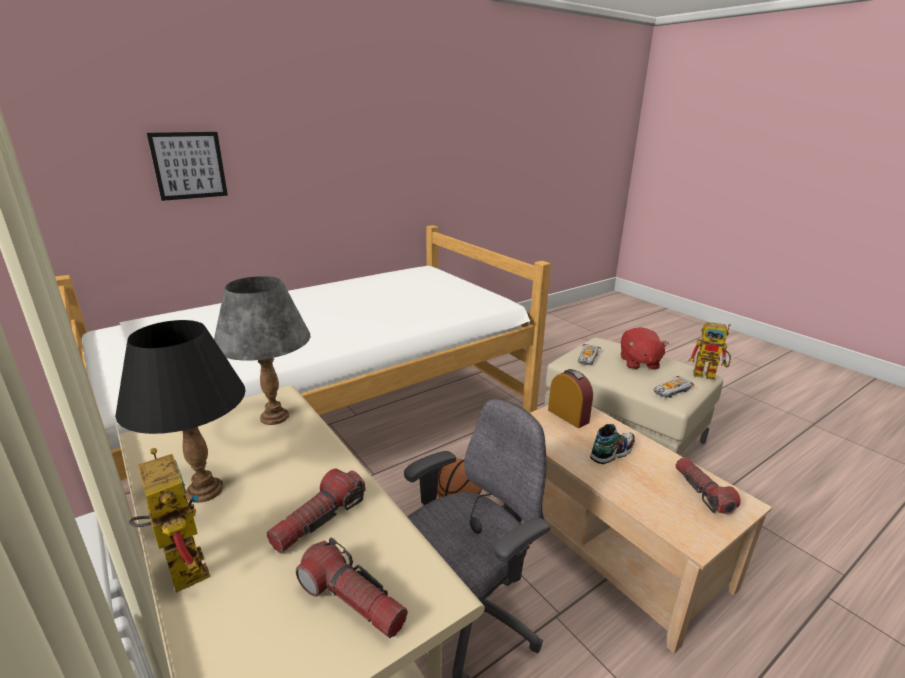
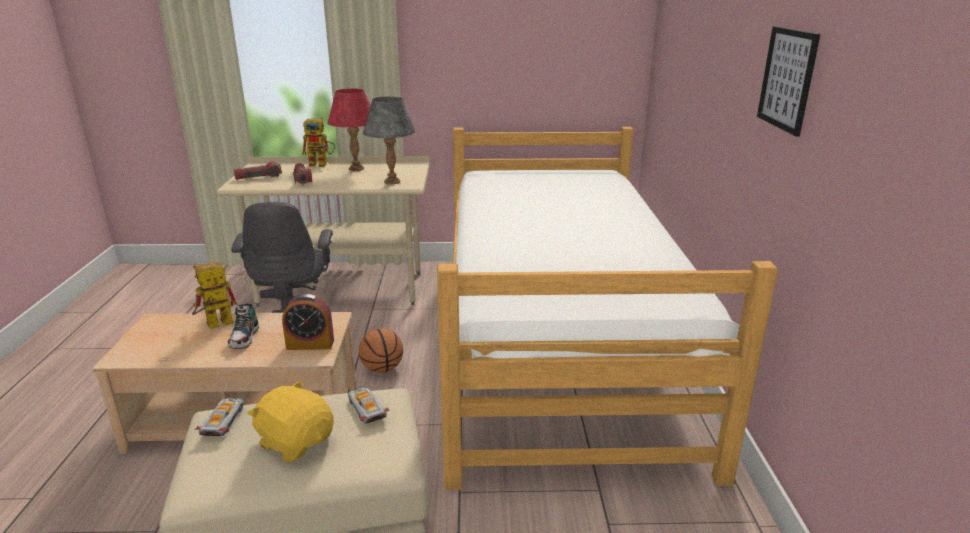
camera: 125 degrees right, 0 degrees up
(189, 165) = (687, 66): picture -> picture (787, 79)
(205, 490) = (356, 169): black table lamp -> red table lamp
(638, 363) = (296, 442): red plush toy -> yellow plush toy
(702, 492) = (154, 349): flashlight -> none
(709, 375) = (181, 488): toy robot -> toy robot (214, 326)

